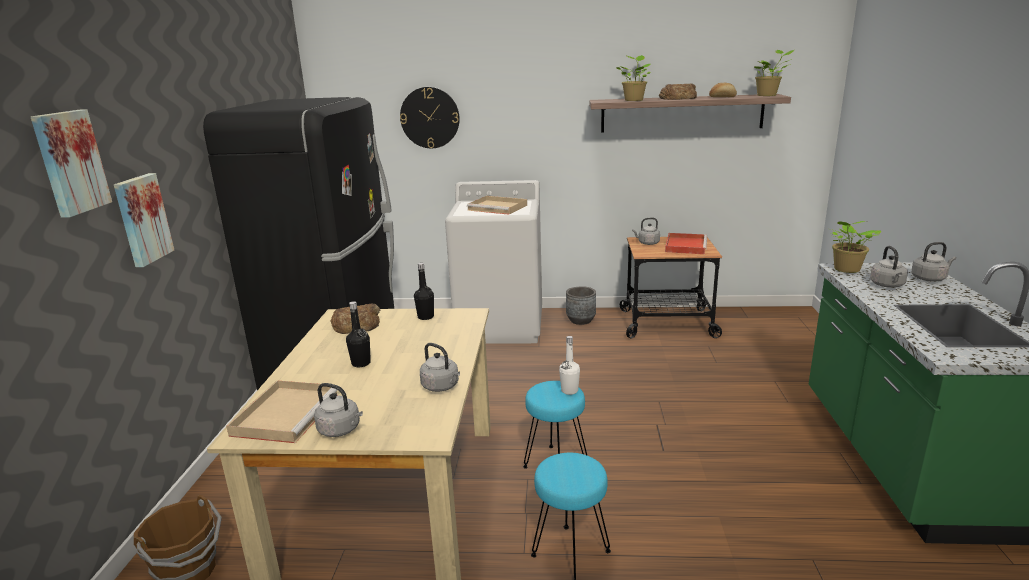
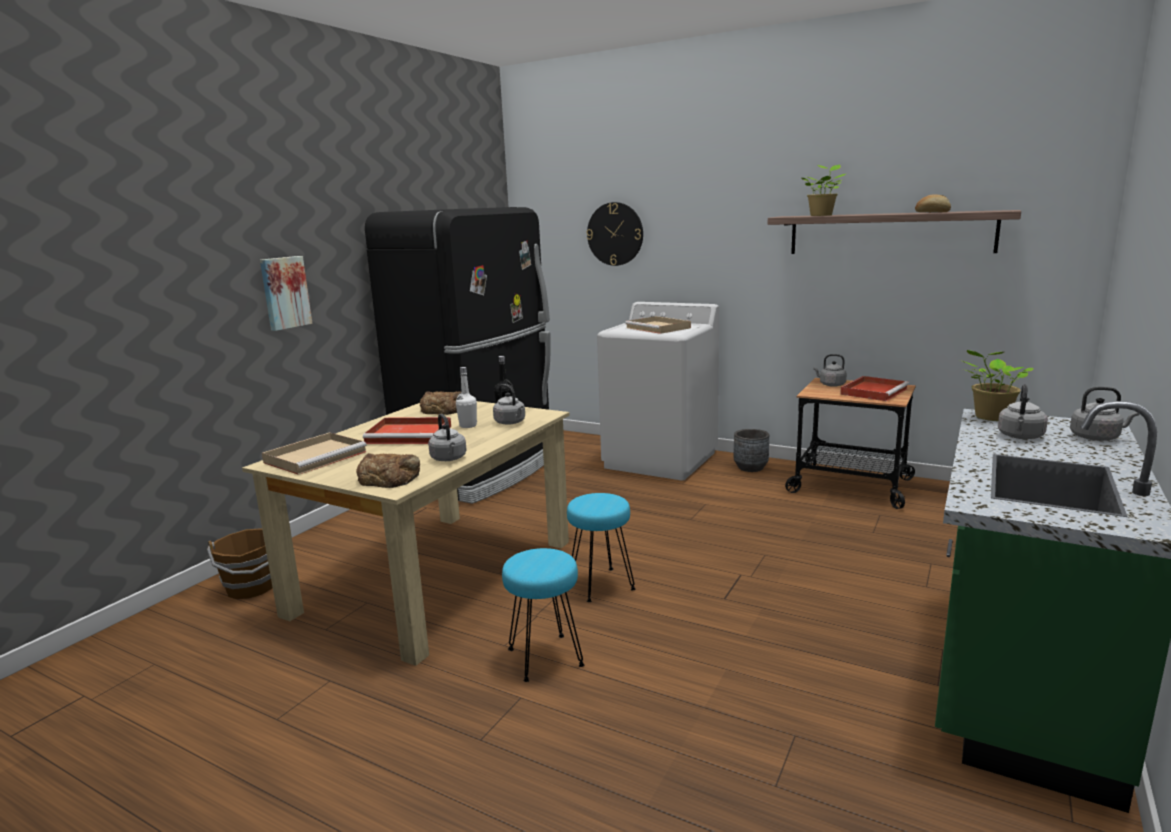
camera: 25 degrees right, 5 degrees down
(69, 162) = (219, 236): picture -> none
(341, 430) = (338, 473): grey kettle -> grey kettle (511, 422)
(361, 363) = (411, 434): black bottle -> red tray
(569, 390) = (613, 503): white bottle -> white bottle (468, 426)
(678, 98) = (878, 213): bread -> bread (389, 477)
(768, 95) = (997, 210): potted plant -> none

